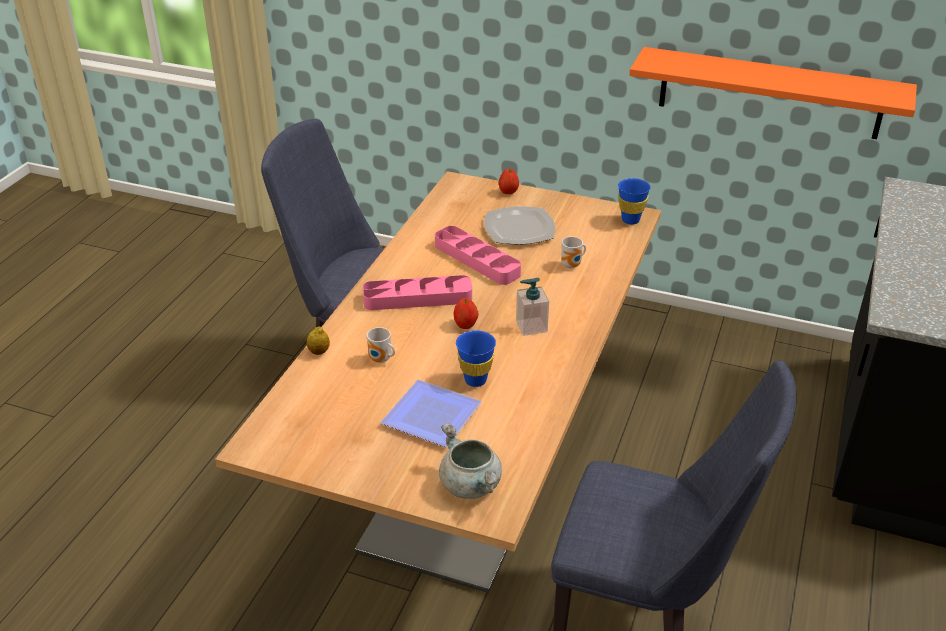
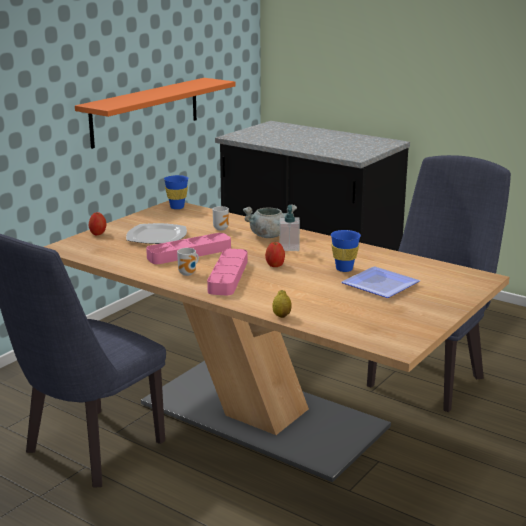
camera: 75 degrees left, 15 degrees down
(381, 360) = (305, 295): mug -> mug (189, 273)
(472, 485) = (455, 281): grey cooking pot -> grey cooking pot (269, 235)

